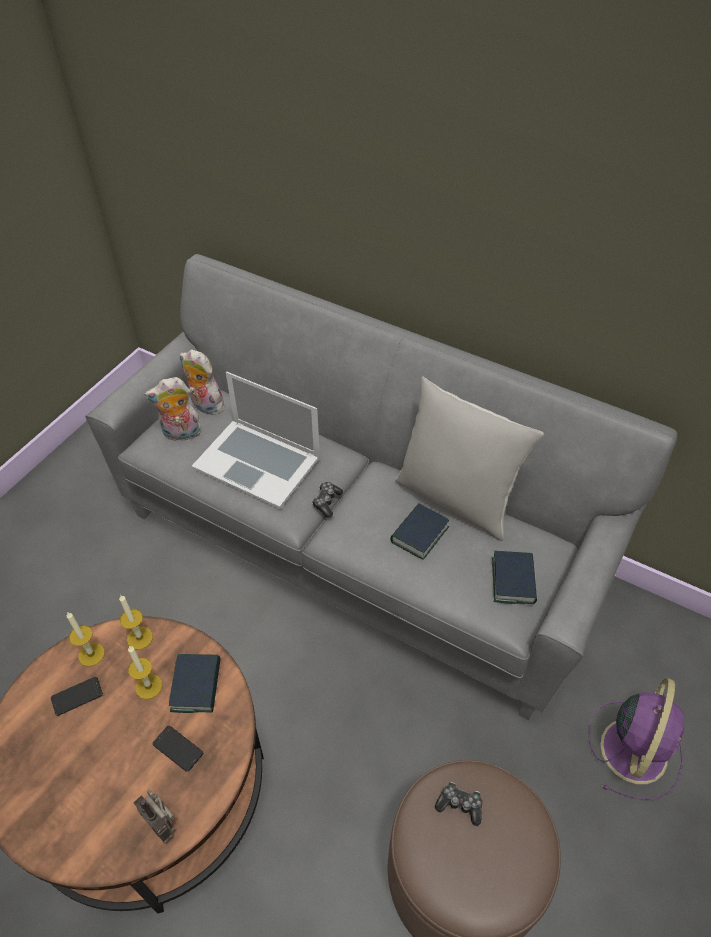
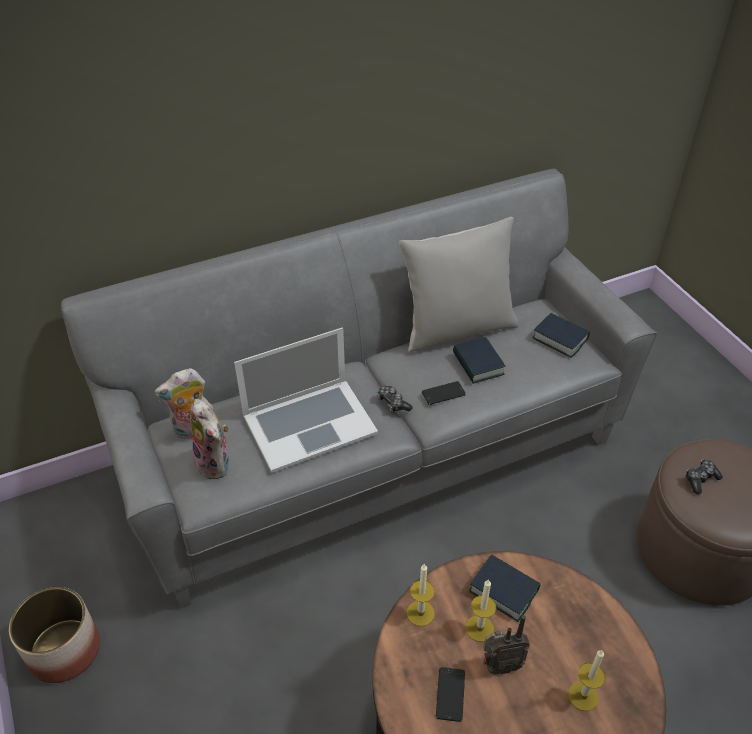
camera: 55 degrees left, 5 degrees down
(71, 478) = (64, 650): none -> planter
(91, 654) = (410, 662): candle -> candle (583, 696)
(163, 824) = (625, 675): radio -> radio (500, 665)
(178, 748) = (558, 632): phone -> phone (443, 393)
(181, 434) = (216, 463): plush toy -> plush toy turned 60 degrees counterclockwise
(634, 748) = (661, 400): purple fan -> none

